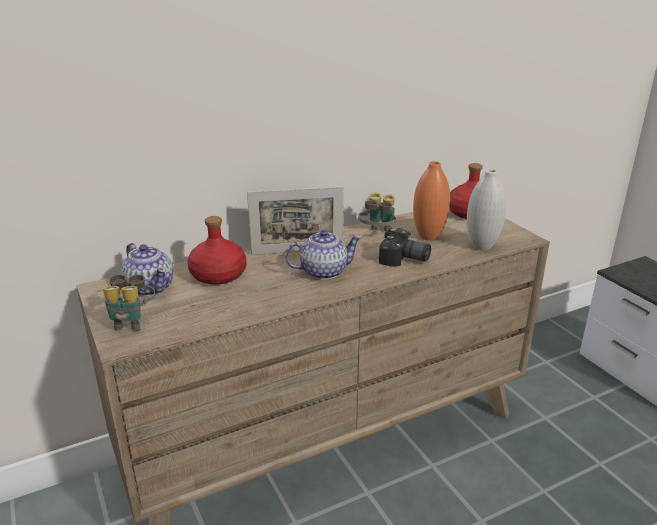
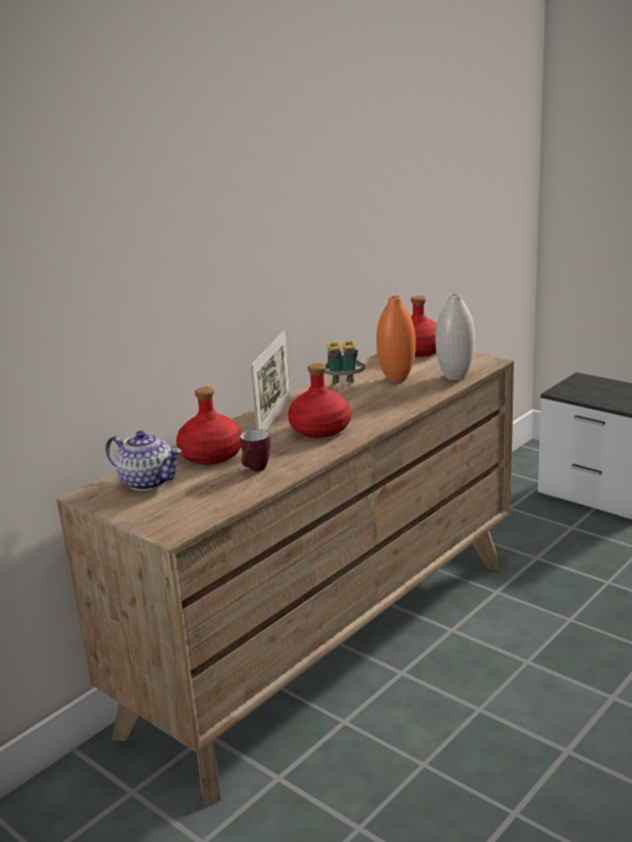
camera: 20 degrees left, 5 degrees down
(131, 322) = (162, 513): binoculars -> none
(238, 300) = (256, 470): none -> mug
(297, 251) = (274, 418): picture frame -> picture frame turned 45 degrees counterclockwise
(323, 272) = (319, 429): teapot -> red bottle
(404, 260) = (391, 403): camera -> none

